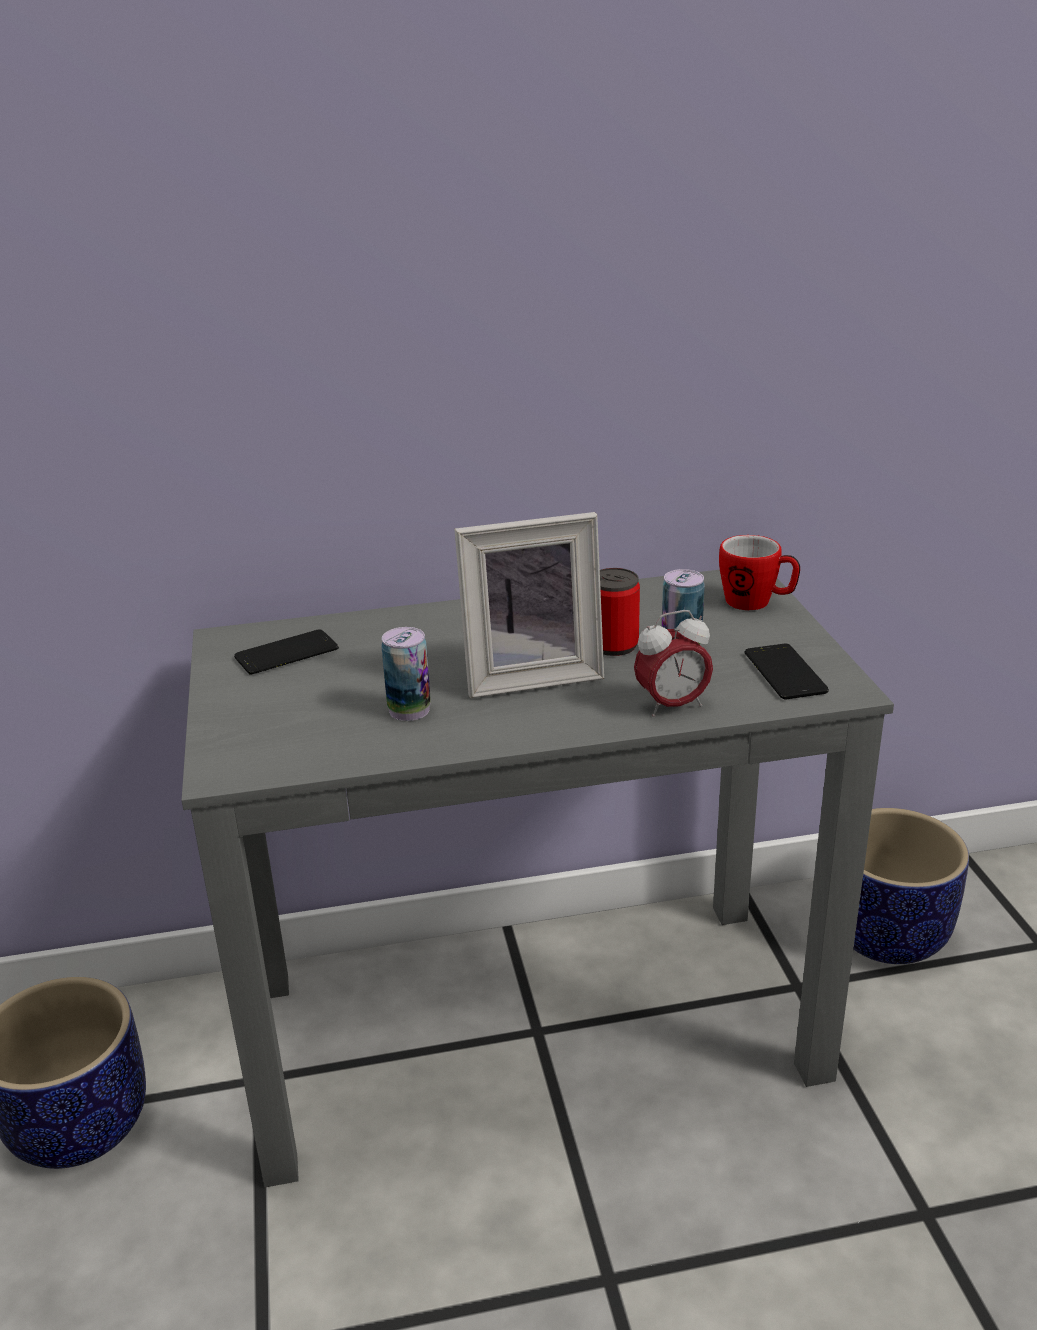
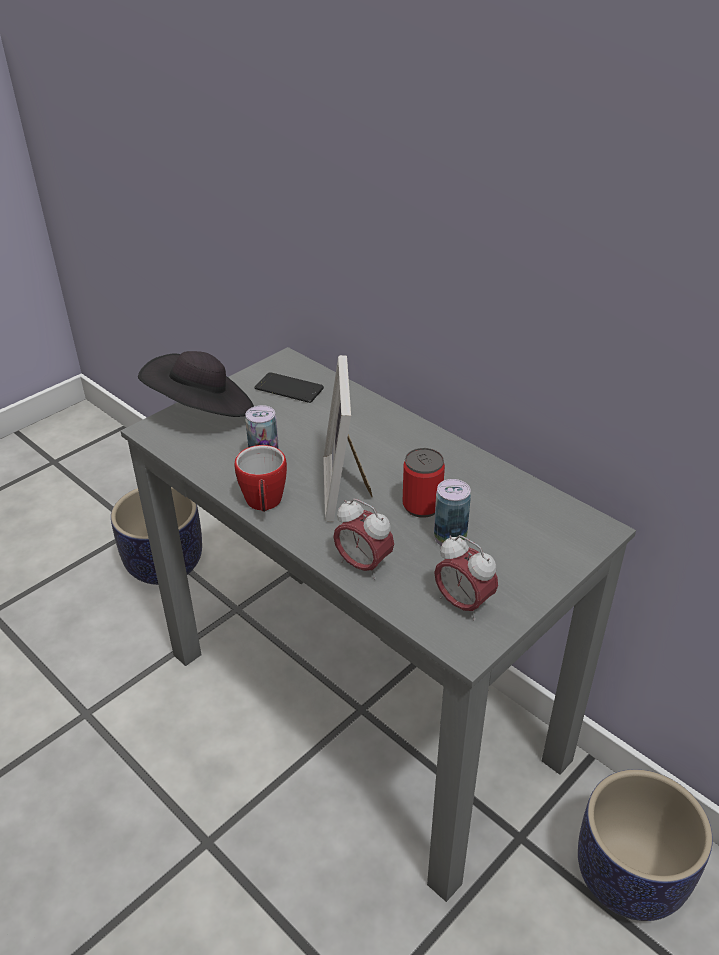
camera: 55 degrees right, 10 degrees up
(240, 724) = (202, 411): none -> black hat
(530, 675) = (347, 487): picture frame -> picture frame turned 45 degrees clockwise
(756, 603) = (560, 550): mug -> mug (264, 504)
(785, 672) = (463, 604): phone -> alarm clock

